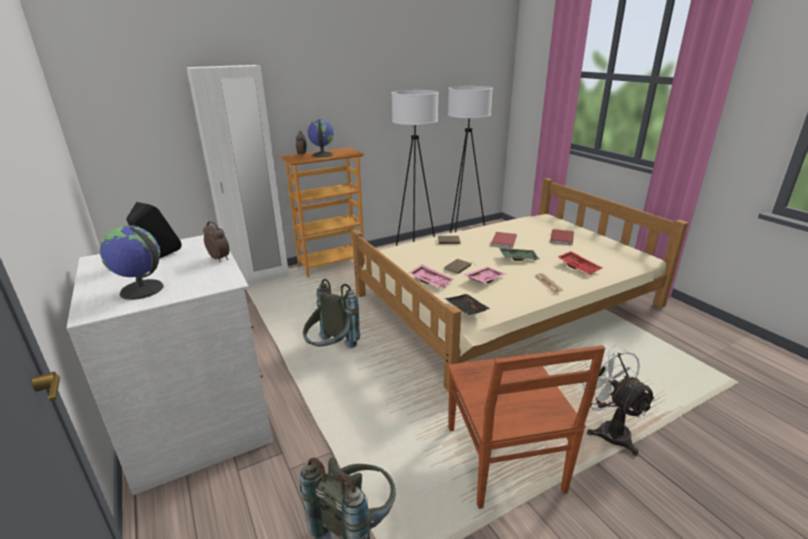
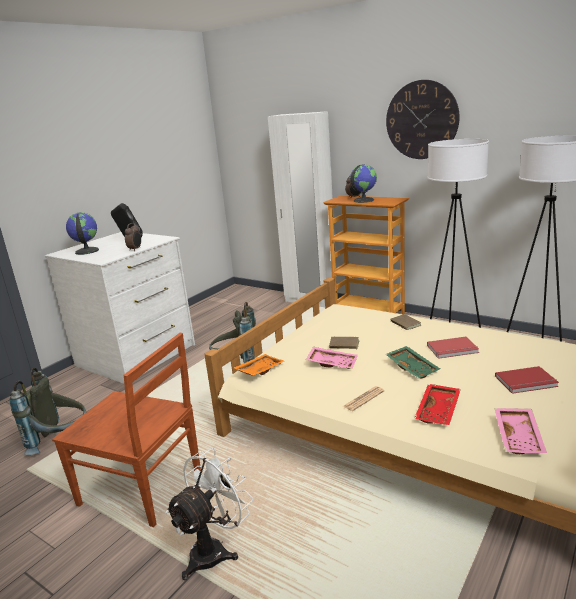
camera: 65 degrees right, 5 degrees down
(352, 75) = (421, 120): none -> wall clock
(431, 281) = (301, 341): pink tray -> pink tray (519, 437)
(465, 309) = (259, 370): black tray -> orange tray
(504, 461) = (143, 488): brown chair -> brown chair turned 120 degrees counterclockwise

